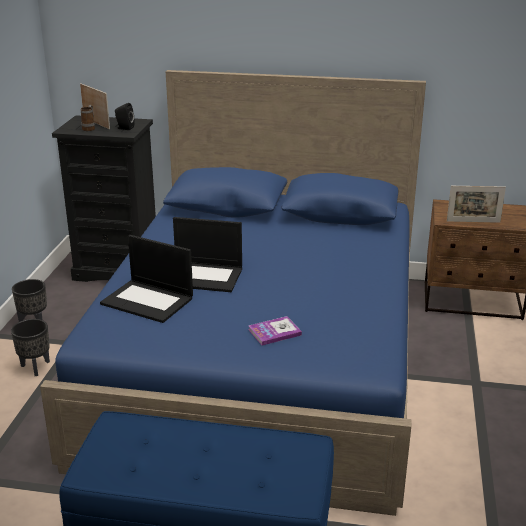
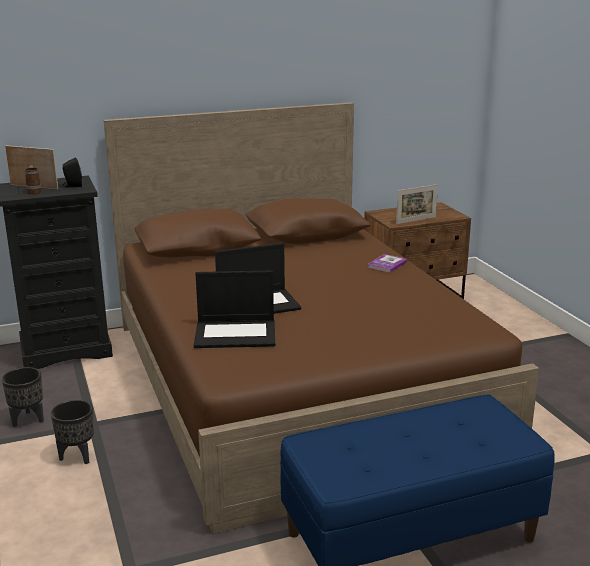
camera: 30 degrees left, 5 degrees down
(264, 359) = (296, 383): blue bed -> brown bed
(274, 332) = (378, 327): book -> book (387, 264)

